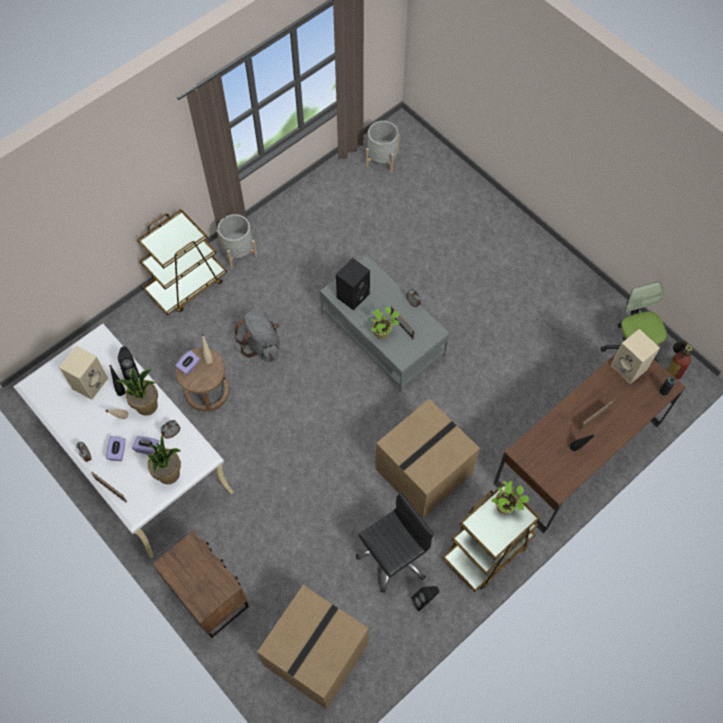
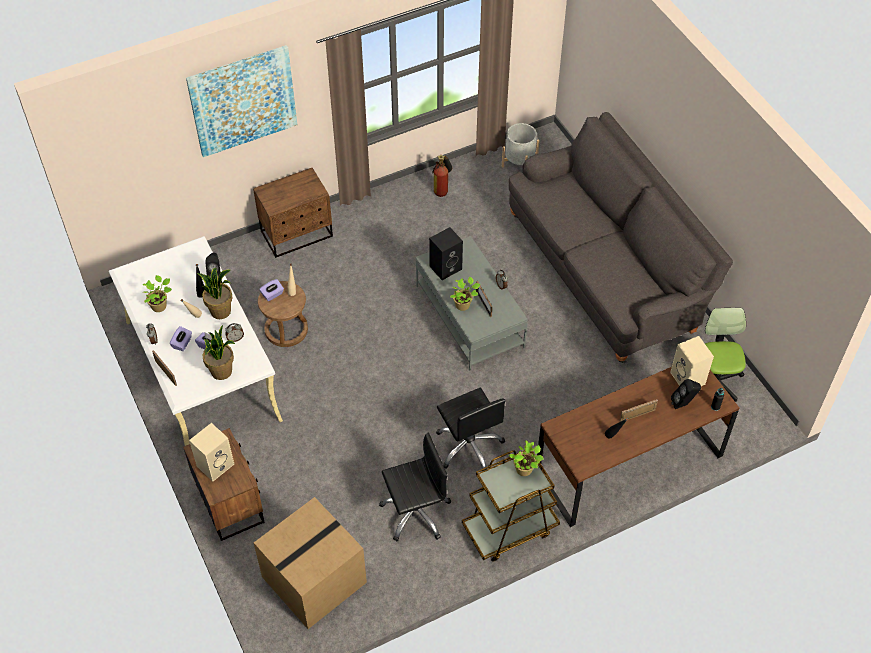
camera: 15 degrees right, 10 degrees down
(81, 415) = (160, 306): none -> potted plant
(90, 382) = (176, 281): beige speaker -> beige speaker (215, 464)
(110, 176) = (243, 101): none -> picture
(187, 285) = (297, 234): brown cart -> brown nightstand
(238, 252) = (355, 216): grey planter -> none
(261, 344) = (350, 300): grey backpack -> none
(423, 472) = (469, 446): cardboard box -> black office chair
(425, 601) = (433, 558): black speaker -> black speaker (683, 404)
(497, 256) = (605, 271): none -> grey sofa
(673, 368) = (752, 409): fire extinguisher -> fire extinguisher (442, 188)

